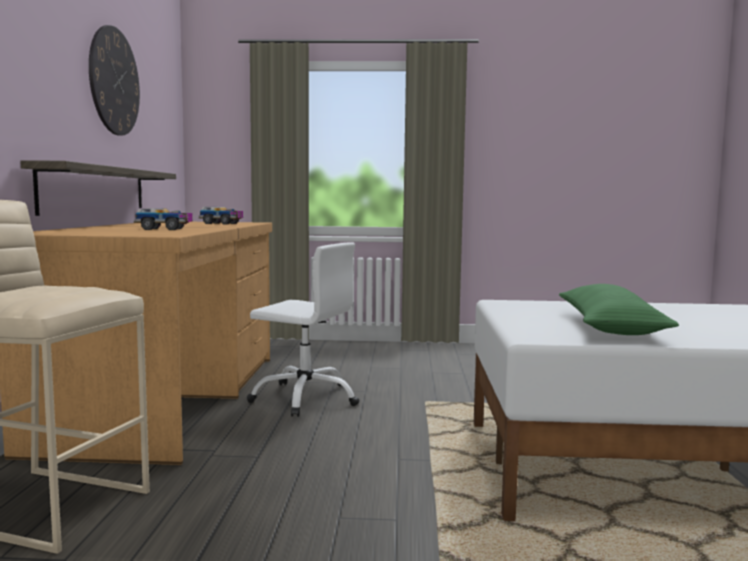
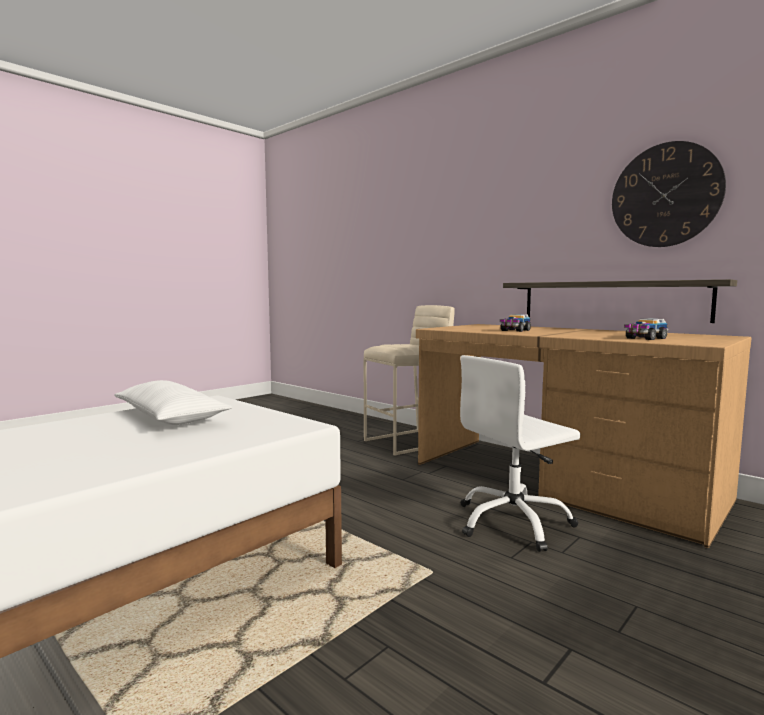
camera: 130 degrees right, 0 degrees up
(609, 327) = (170, 417): green pillow -> white pillow

